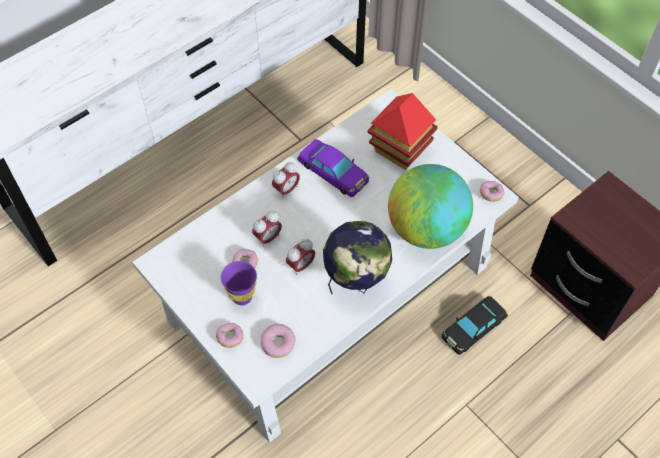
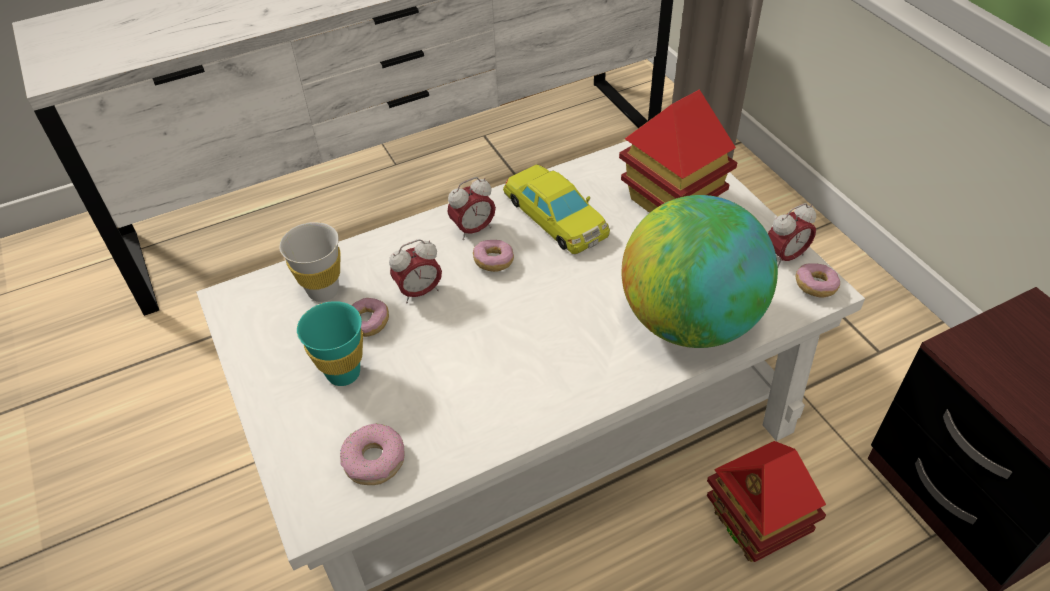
camera: 15 degrees right, 10 degrees down
(210, 247) = (323, 291): none -> white cup
(230, 338) = (297, 435): donut -> donut (493, 262)
(242, 297) = (343, 373): purple cup -> turquoise cup
(301, 265) = (458, 342): alarm clock -> alarm clock (785, 256)
(333, 171) = (556, 216): purple toy car -> yellow toy car
(356, 281) = (544, 383): globe -> none
(473, 327) = (755, 525): black toy car -> toy house

